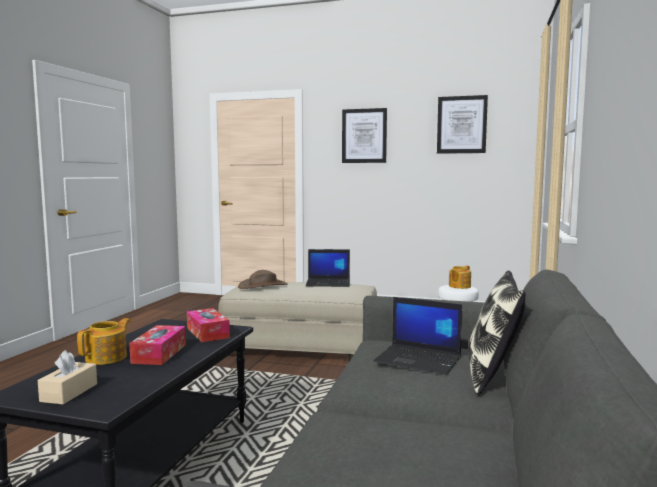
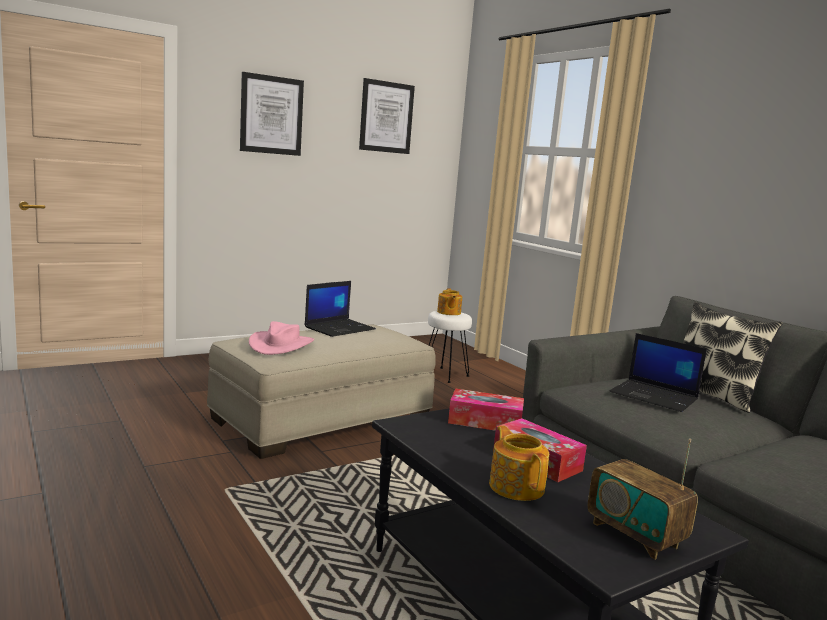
camera: 50 degrees left, 5 degrees up
(69, 392) = (635, 535): beige tissue box -> radio
(263, 286) = (281, 345): brown hat -> pink hat
(419, 359) = (655, 396): laptop -> laptop turned 60 degrees clockwise

